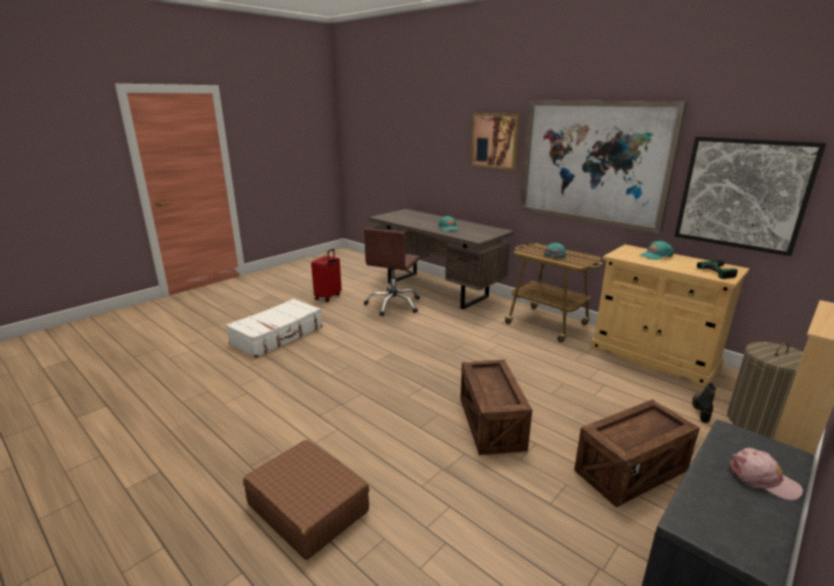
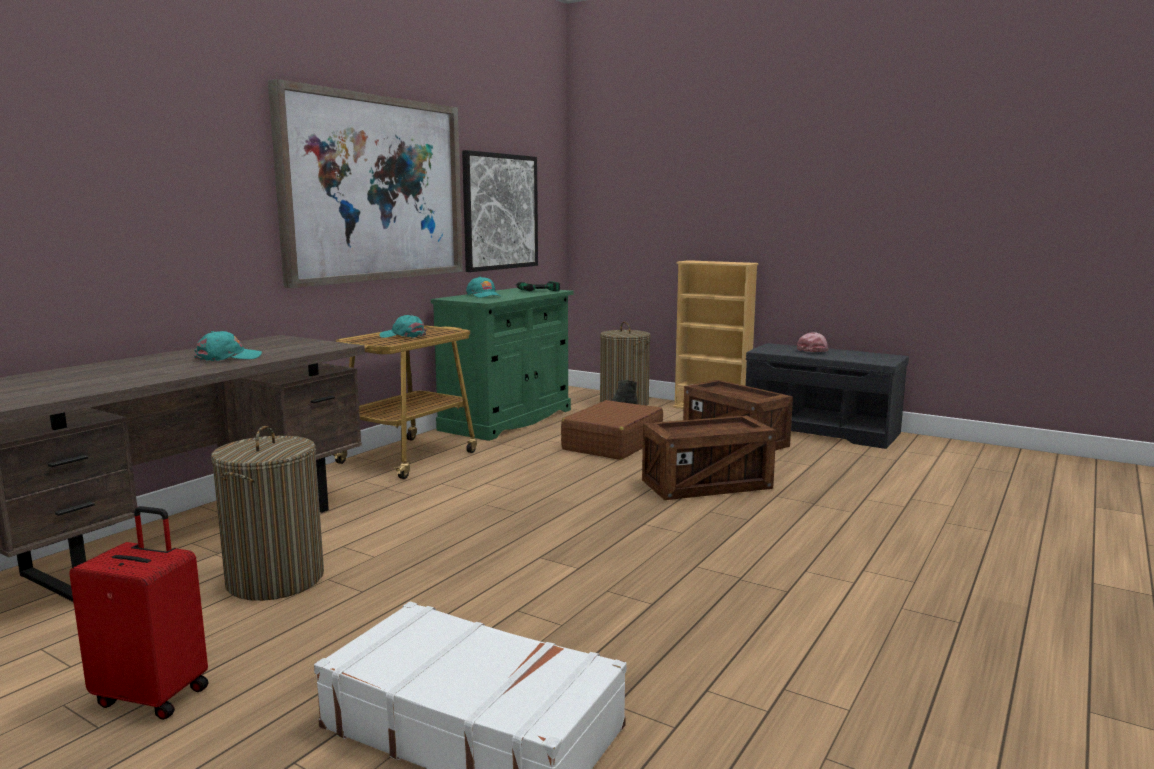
camera: 100 degrees left, 10 degrees down
(308, 507) = (965, 564): brown suitcase -> brown suitcase (612, 444)
(394, 305) = (275, 579): brown office chair -> laundry basket
(495, 140) = (202, 156): picture -> none
(653, 357) = (507, 420): beige cabinet -> green cabinet

